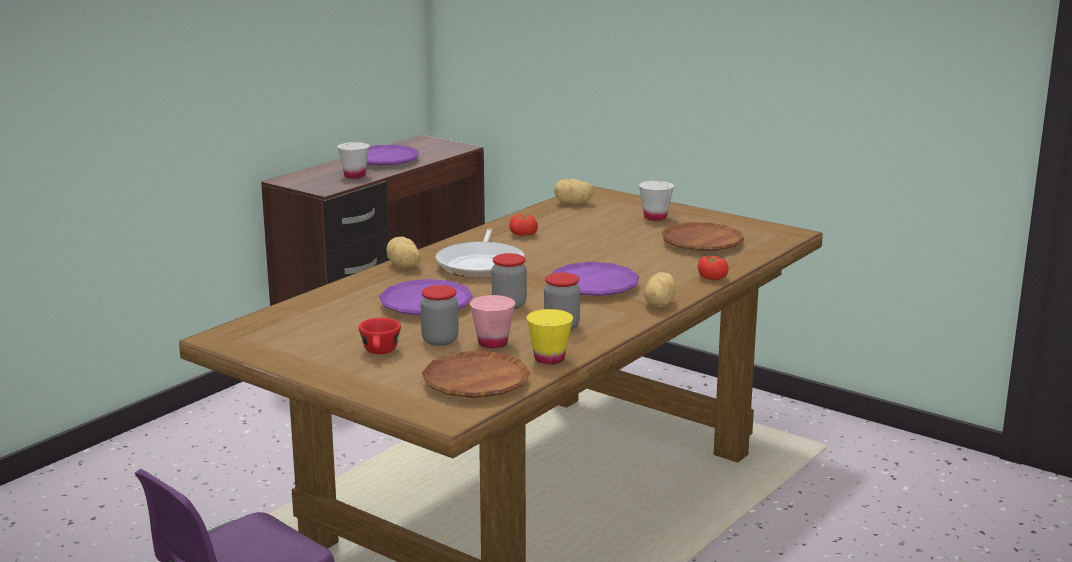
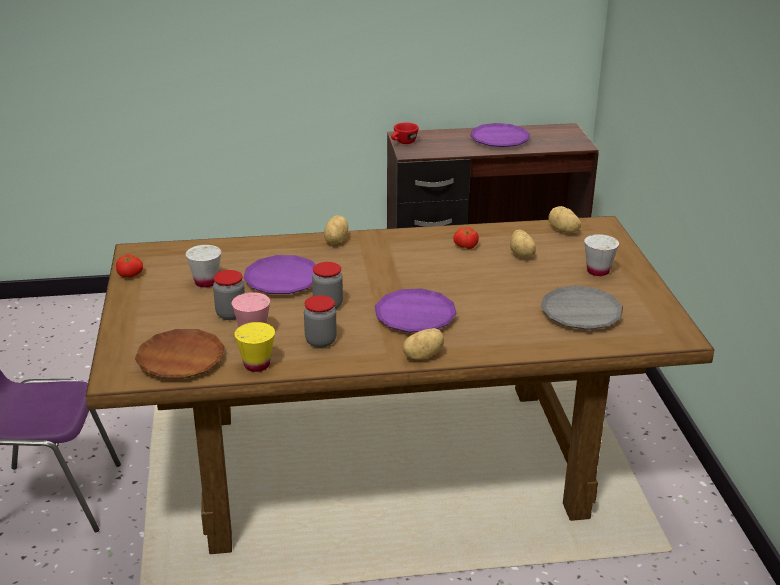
camera: 45 degrees right, 10 degrees up
(354, 176) = (451, 147): white cup -> white cup (206, 282)
(380, 352) = (183, 306): red cup -> red cup (403, 143)
(481, 264) = (383, 261): frying pan -> none
(579, 226) = (522, 254): none -> potato
(702, 243) = (581, 313): brown plate -> grey plate
(712, 277) = (515, 351): tomato -> tomato (130, 274)

